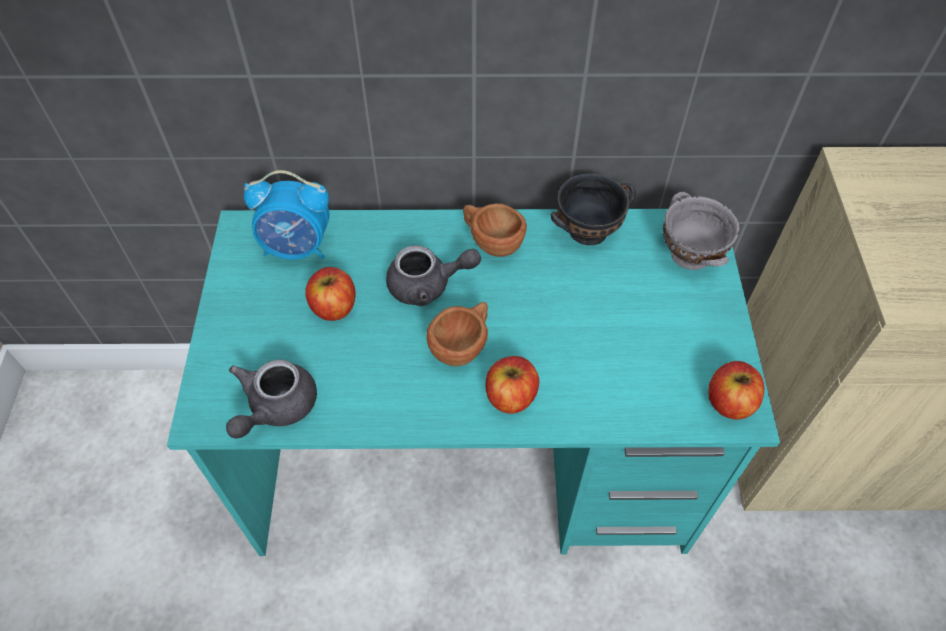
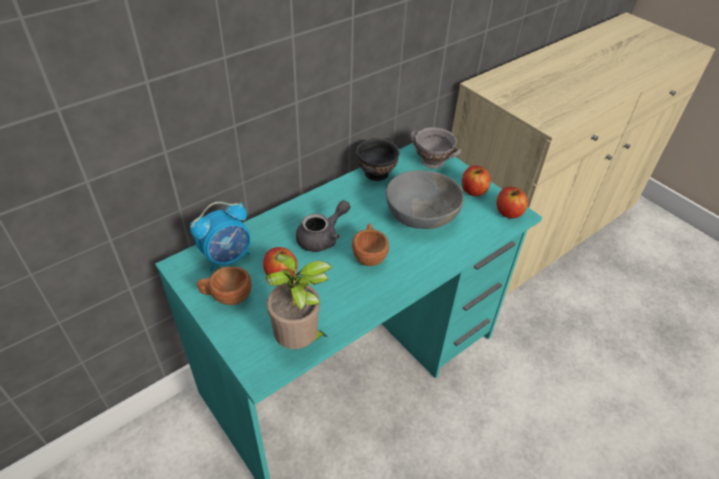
camera: 40 degrees left, 10 degrees down
(275, 408) = (300, 342): grey teapot -> potted plant
(491, 242) = (334, 201): brown cup -> brown cup (226, 297)
(510, 396) = (415, 264): apple -> apple (473, 191)
(590, 328) = (421, 215): none -> grey bowl

